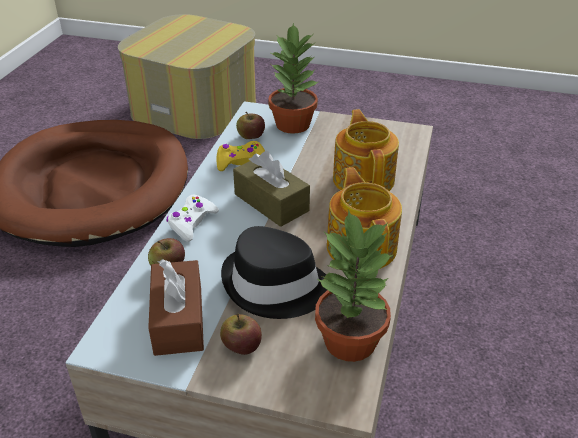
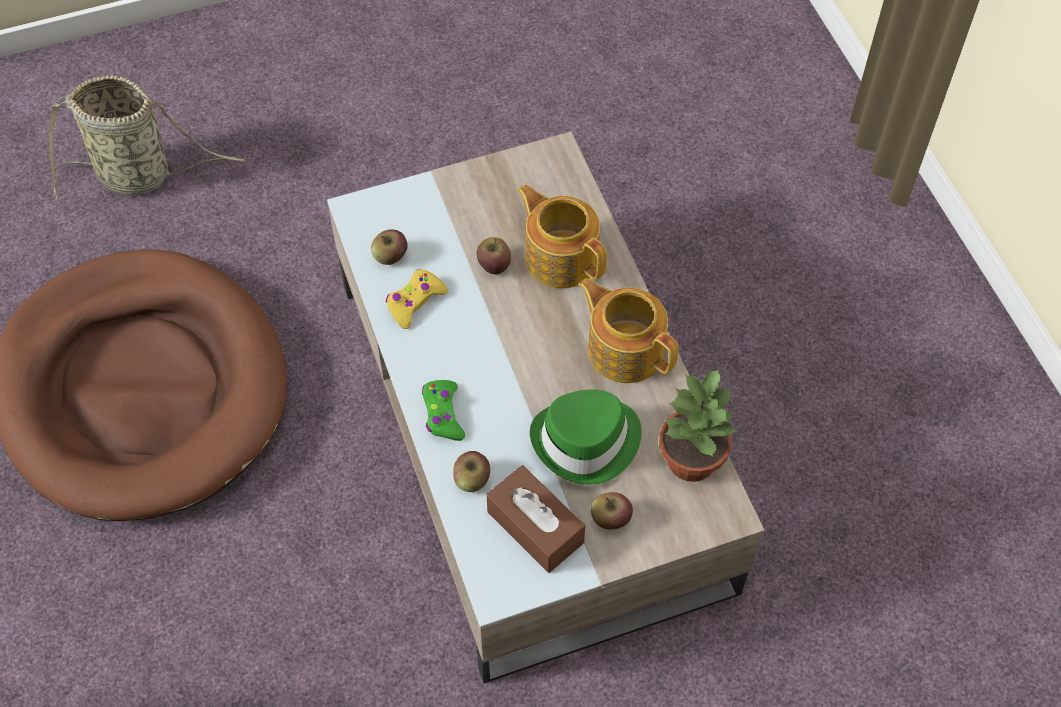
camera: 35 degrees left, 20 degrees up
(192, 223) = (443, 414): white game controller -> green game controller
(195, 106) = (140, 175): ottoman -> basket
(271, 202) = (497, 342): brown tissue box -> none
(275, 287) = (587, 441): black hat -> green hat
(293, 124) = (421, 210): potted plant -> none
(312, 165) = (494, 264): none -> apple

